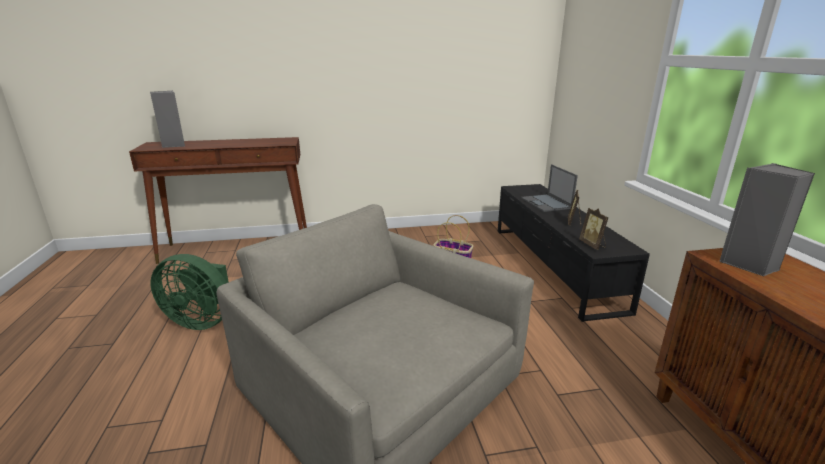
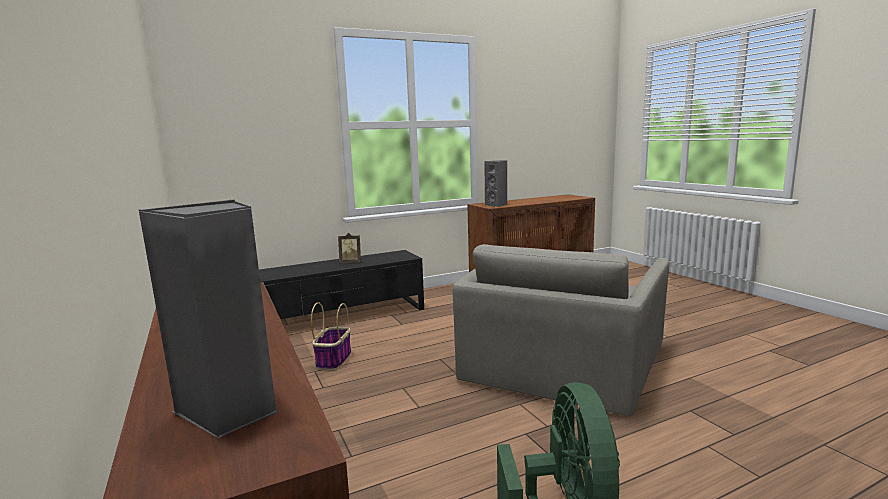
camera: 105 degrees left, 10 degrees down
(546, 203) = (296, 270): laptop -> none
(593, 245) = (397, 258): picture frame -> none

